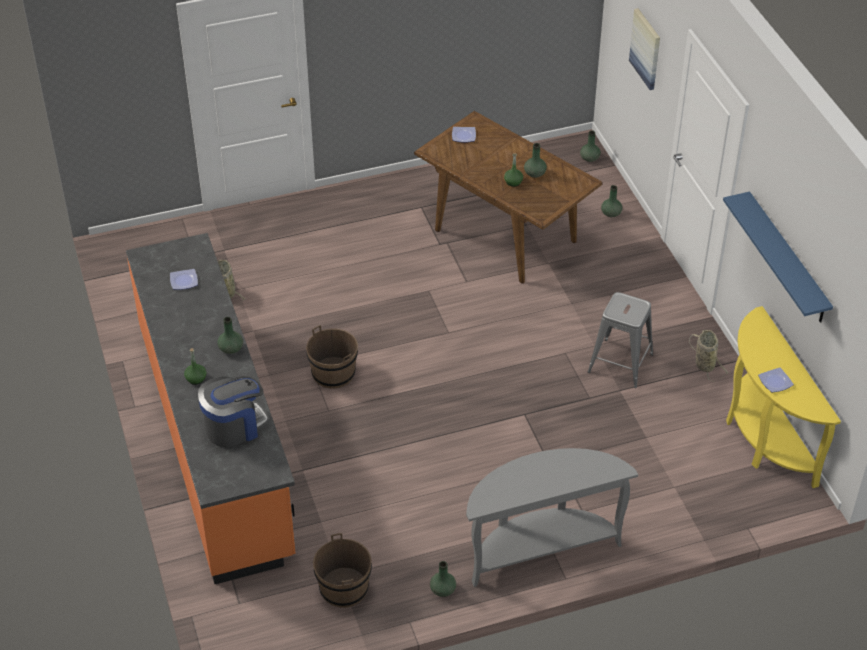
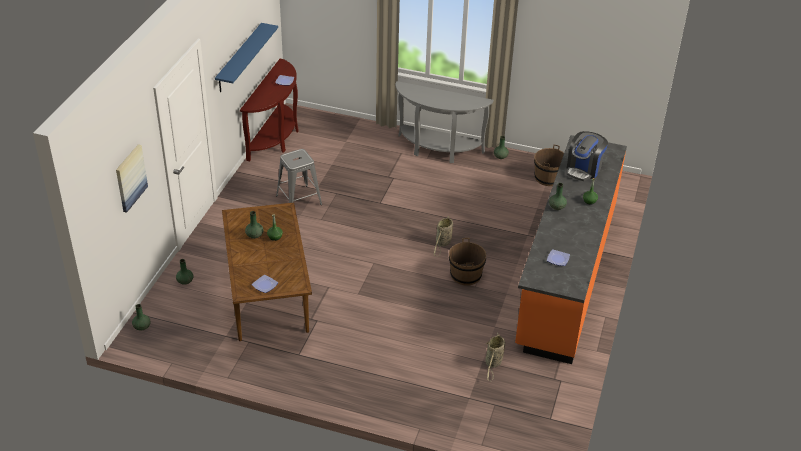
camera: 145 degrees left, 5 degrees down
(234, 426) = (584, 169): coffee machine -> coffee machine turned 60 degrees counterclockwise
(704, 363) = (256, 179): basket -> basket (443, 243)
(764, 437) = (276, 138): yellow console table -> brown console table

